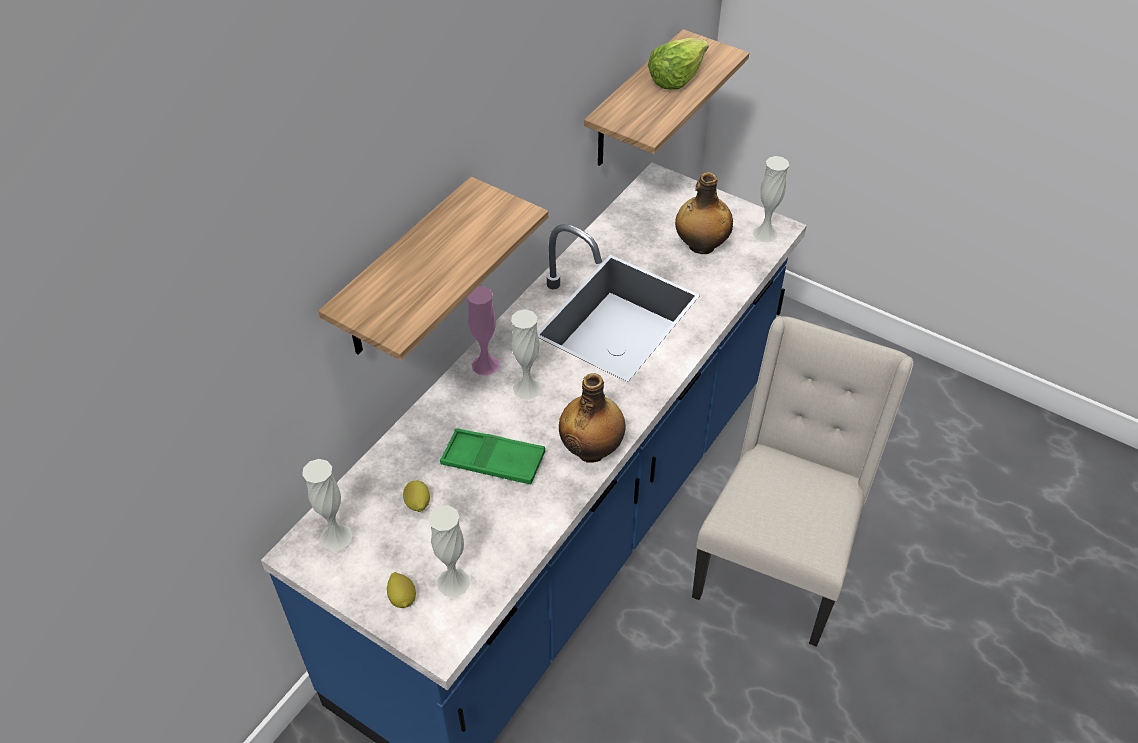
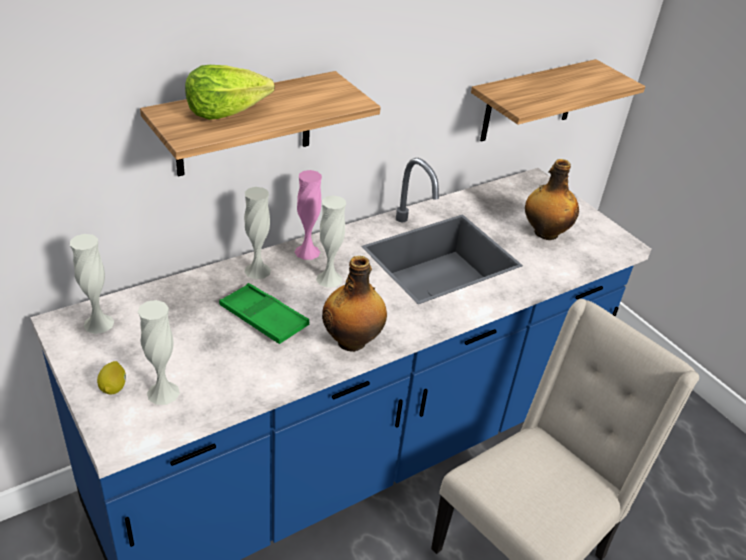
camera: 20 degrees right, 10 degrees down
(417, 504) = (180, 325): lemon -> none
(676, 78) = (569, 83): lettuce -> lettuce (226, 111)
(765, 233) = (608, 242): white vase -> white vase (257, 270)

